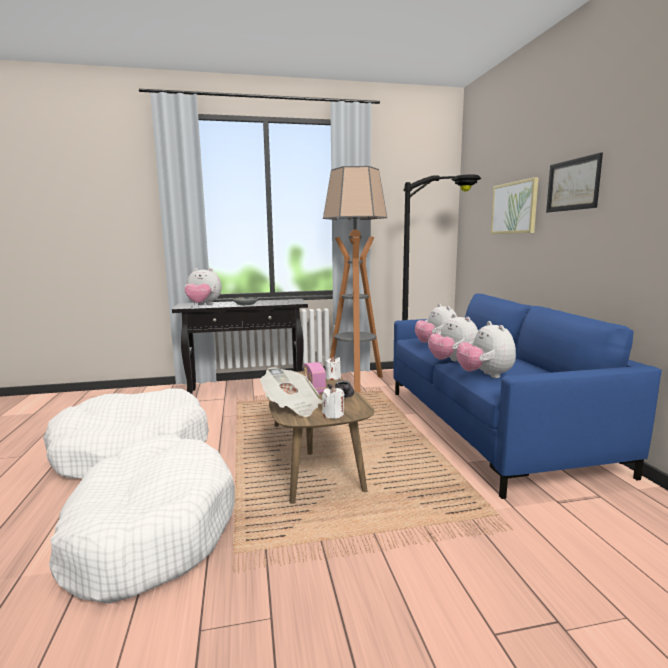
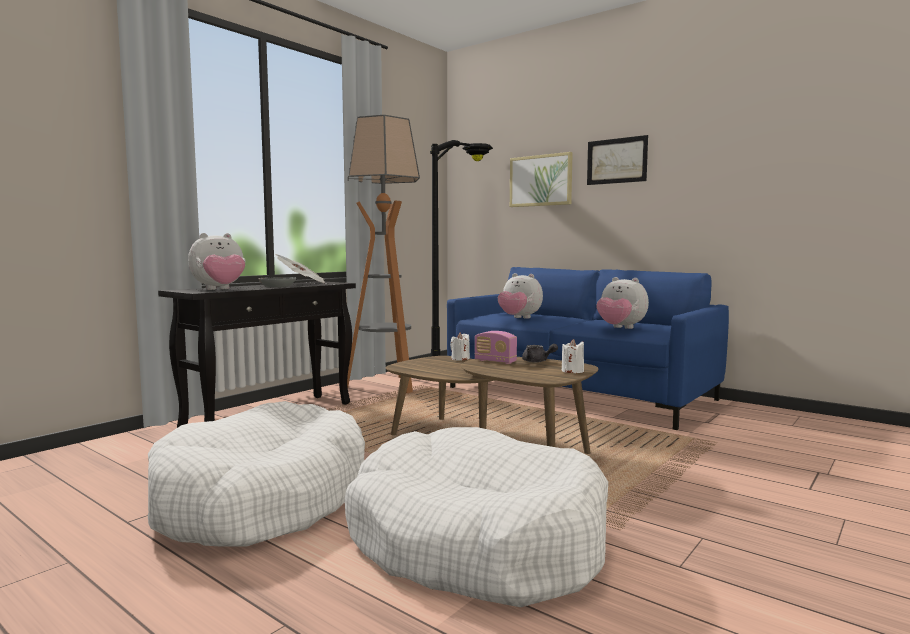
camera: 40 degrees left, 5 degrees down
(292, 407) = (522, 373): newspaper -> newspaper (302, 283)
(453, 362) = (568, 325): plush toy -> none

